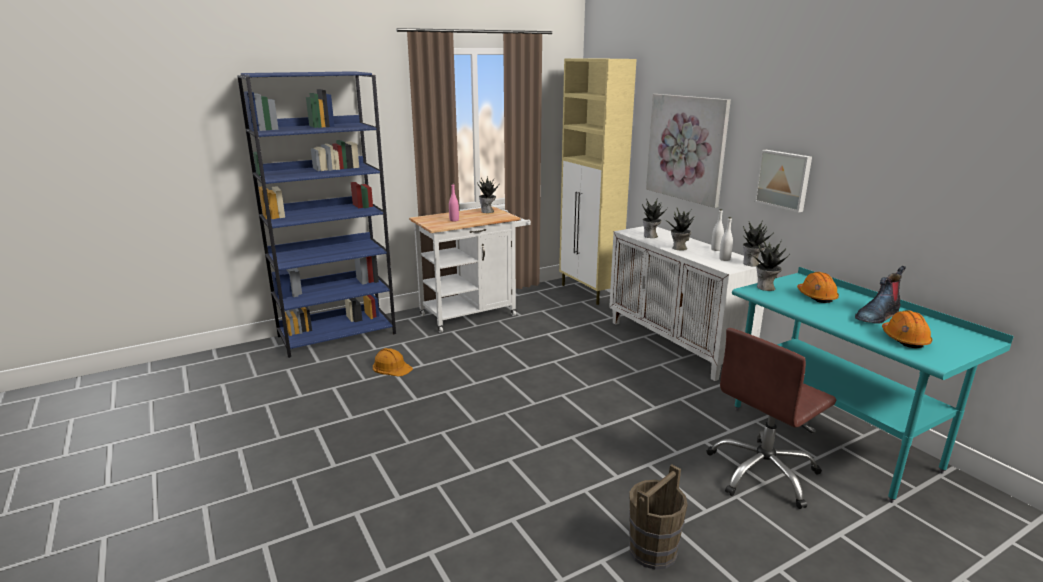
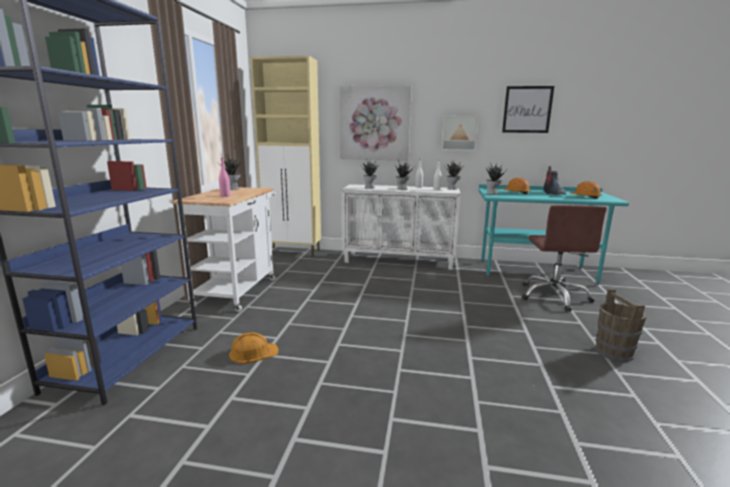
camera: 50 degrees left, 5 degrees down
(889, 157) = (527, 109): none -> picture

